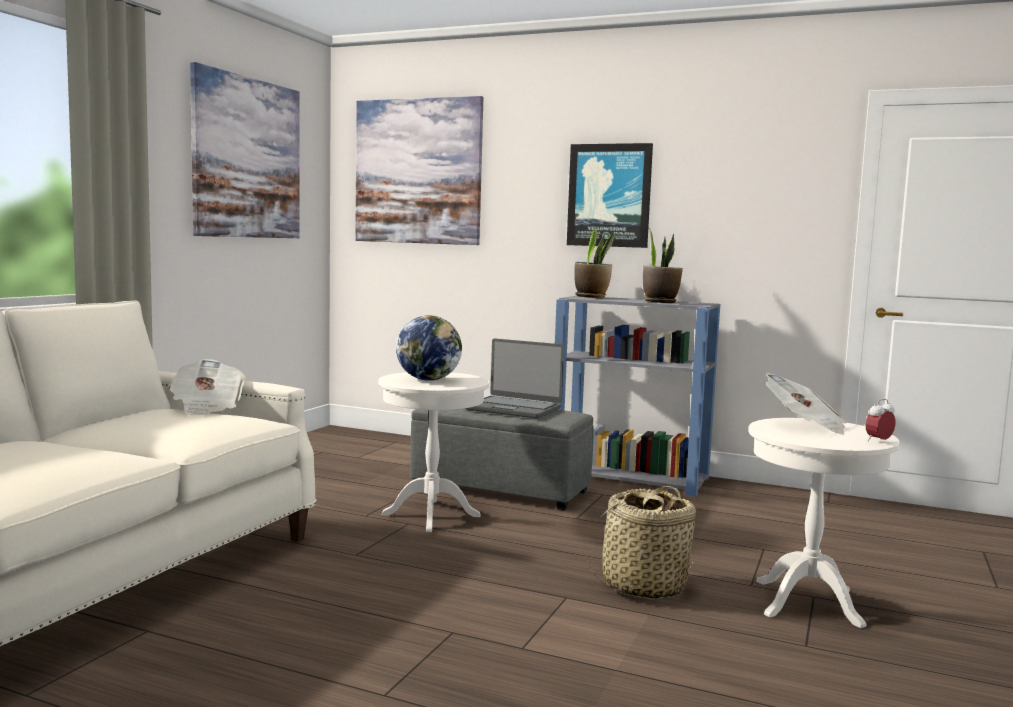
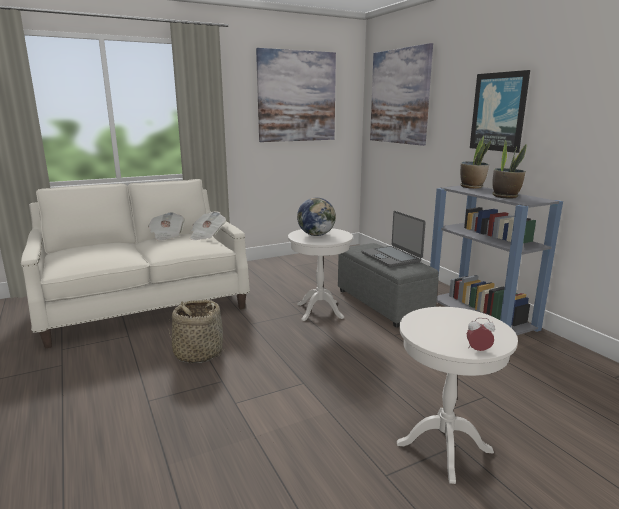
camera: 40 degrees right, 10 degrees up
(643, 586) = (356, 392): basket -> basket (198, 353)
(805, 426) = (456, 321): newspaper -> newspaper (167, 235)

